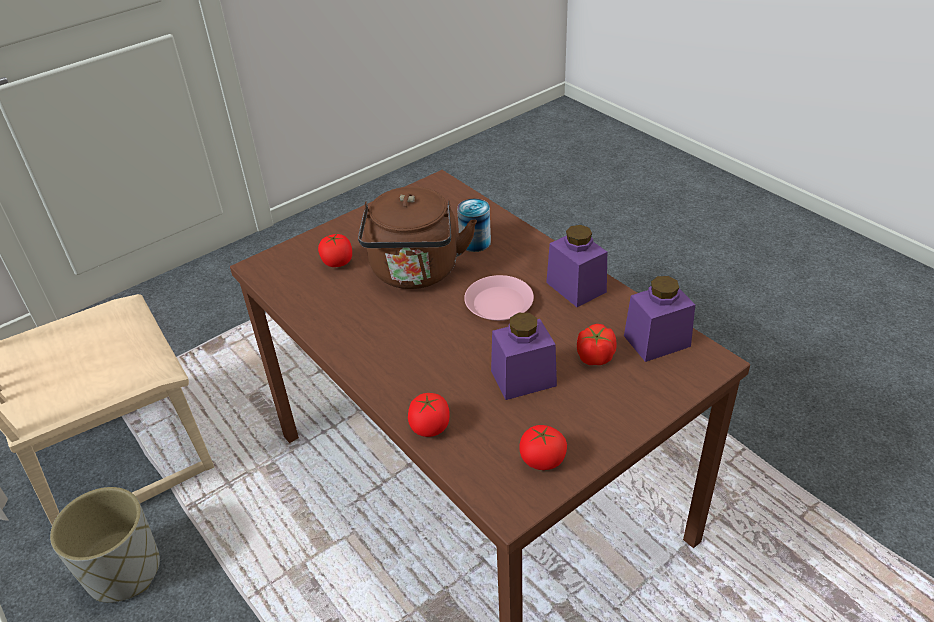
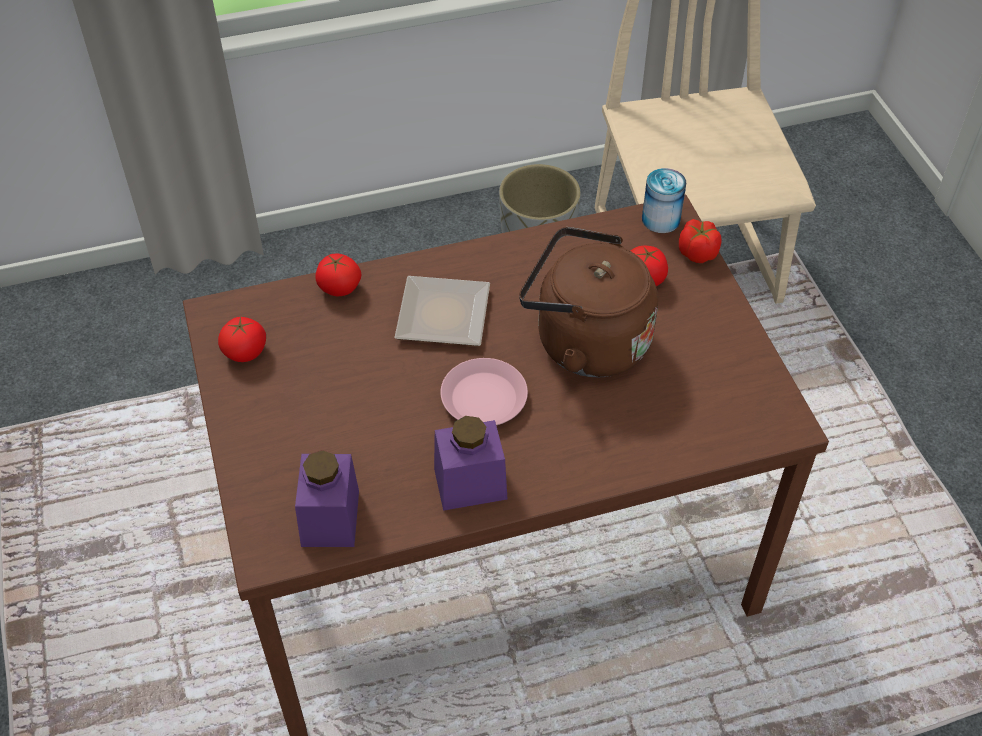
camera: 110 degrees right, 10 degrees up
(426, 353) = (440, 312): none -> plate
(475, 242) = (619, 417): can -> can (661, 219)
(523, 378) = (354, 376): purple jar -> none
(595, 357) = (344, 449): tomato -> tomato (697, 252)

